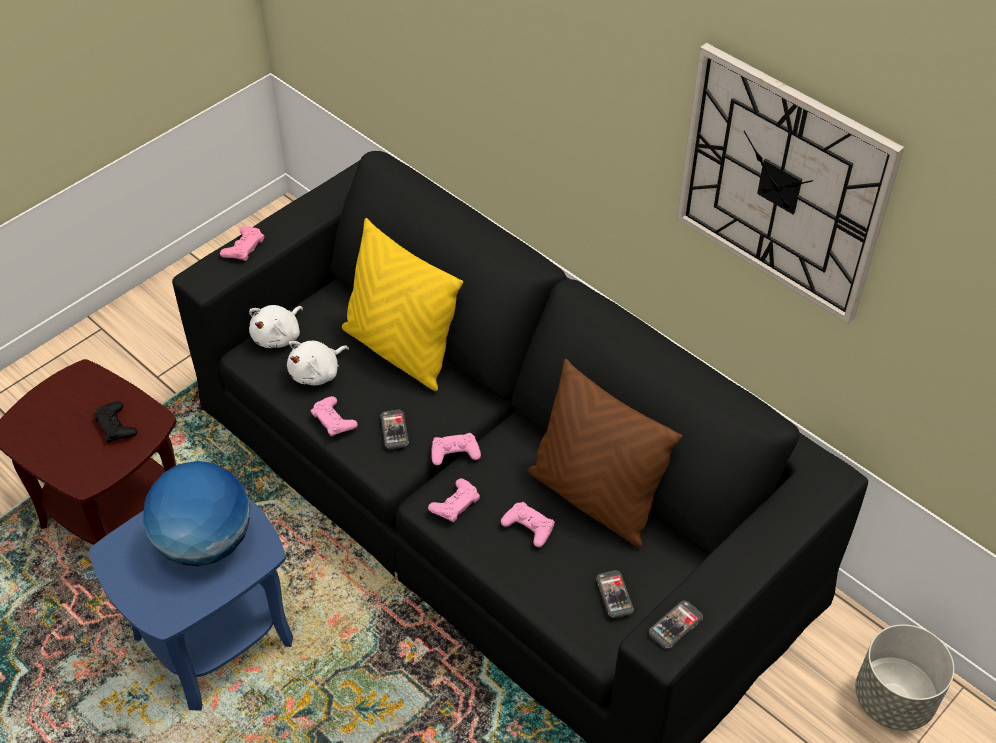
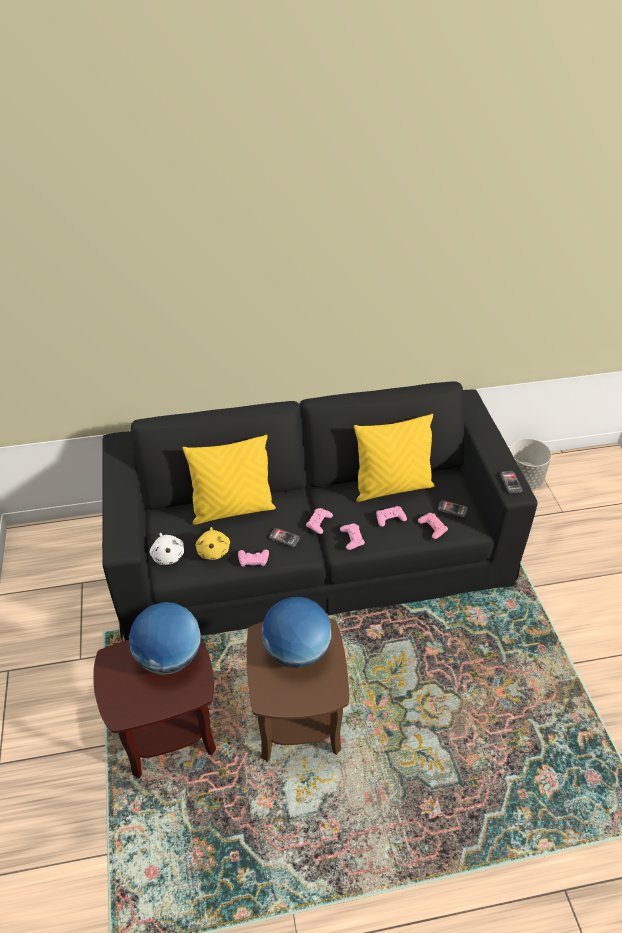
camera: 55 degrees left, 5 degrees down
(116, 426) = (169, 657): black game controller -> globe
(213, 637) = (297, 719): blue side table -> brown side table
(243, 247) = (117, 521): pink game controller -> pink game controller (432, 527)
(317, 373) = (213, 550): white plush toy -> yellow plush toy
(594, 498) = (392, 487): brown pillow -> yellow pillow
(782, 184) = (400, 271): wall clock -> none

